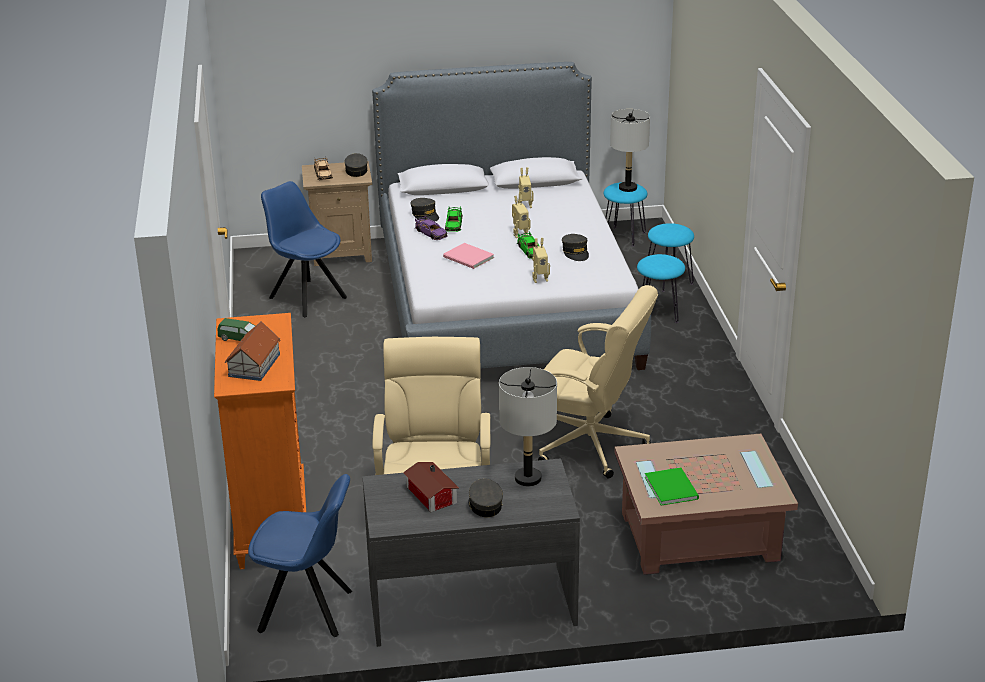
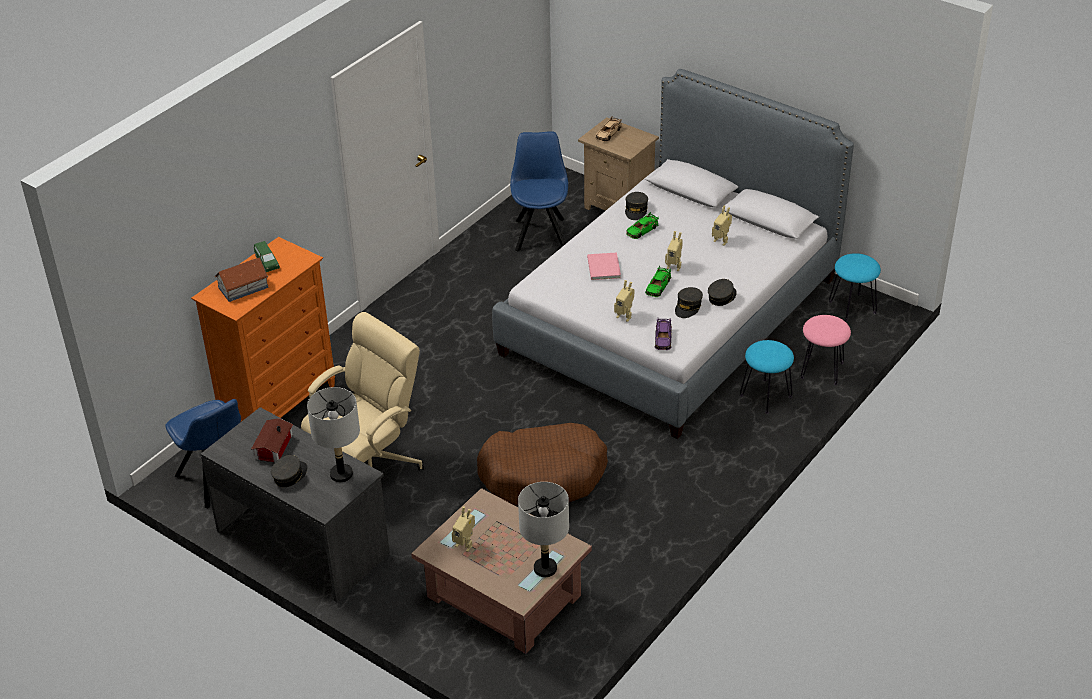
camera: 45 degrees right, 10 degrees up
(356, 171) = (635, 142): grey cap -> grey cap (722, 297)
(431, 233) = (614, 230): purple toy car -> purple toy car (663, 338)
(589, 445) = (543, 475): beige office chair -> brown dog bed
(627, 188) = (859, 264): grey table lamp -> grey table lamp (545, 568)
(668, 280) = (822, 370): turquoise stool -> pink stool
(672, 487) = (465, 544): green book -> toy robot

